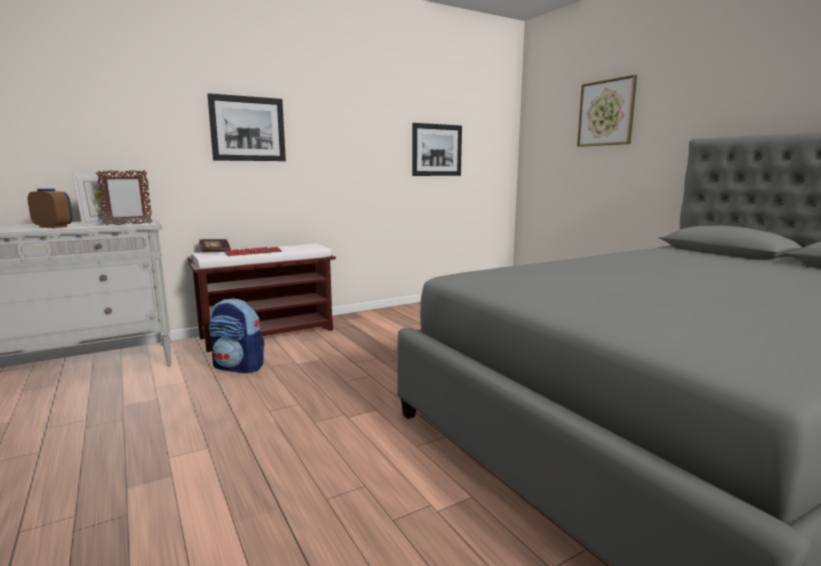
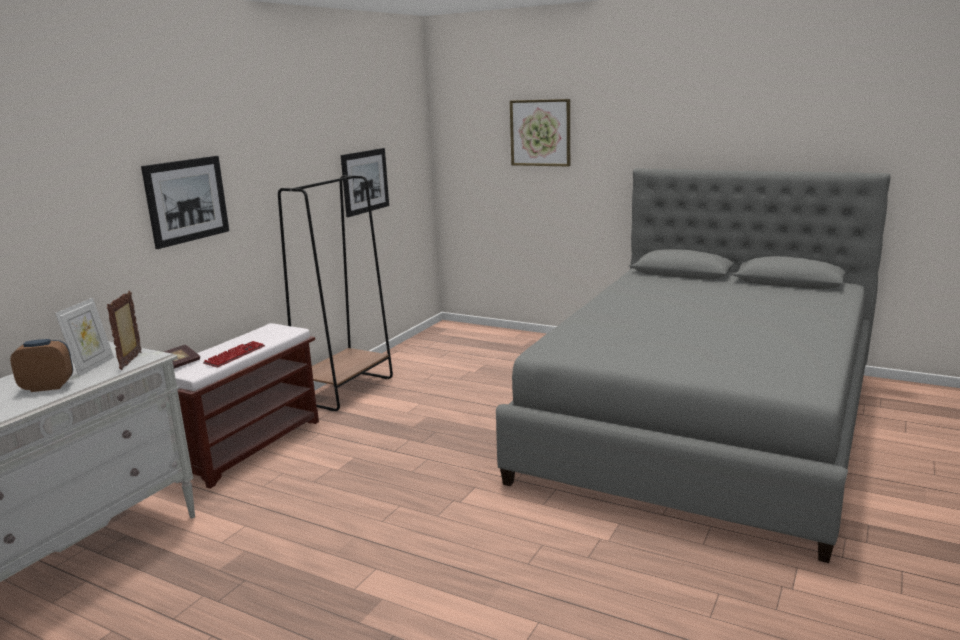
camera: 30 degrees left, 5 degrees up
(128, 224) = (132, 361): picture frame -> picture frame turned 150 degrees clockwise
(239, 367) = (279, 492): backpack -> none
(379, 316) = (345, 390): none -> clothes rack

